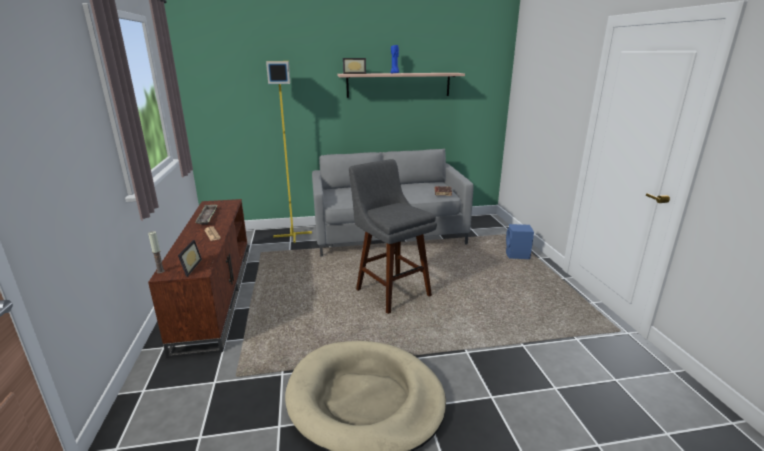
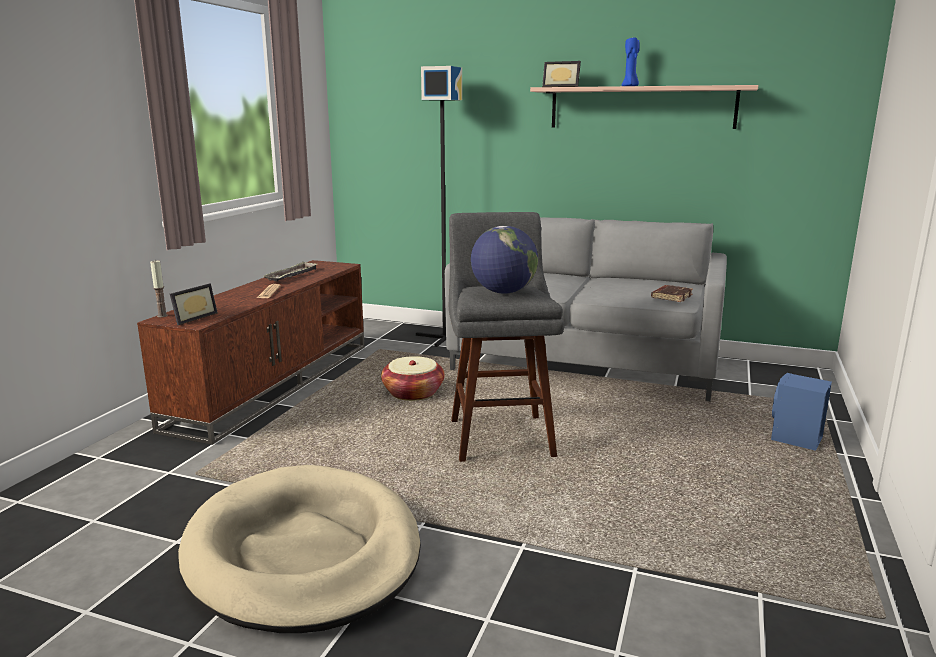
camera: 30 degrees right, 5 degrees down
(292, 234) = (444, 337): yellow floor lamp -> black floor lamp
(315, 277) = (413, 393): none -> basket
(398, 211) = (503, 292): none -> globe

